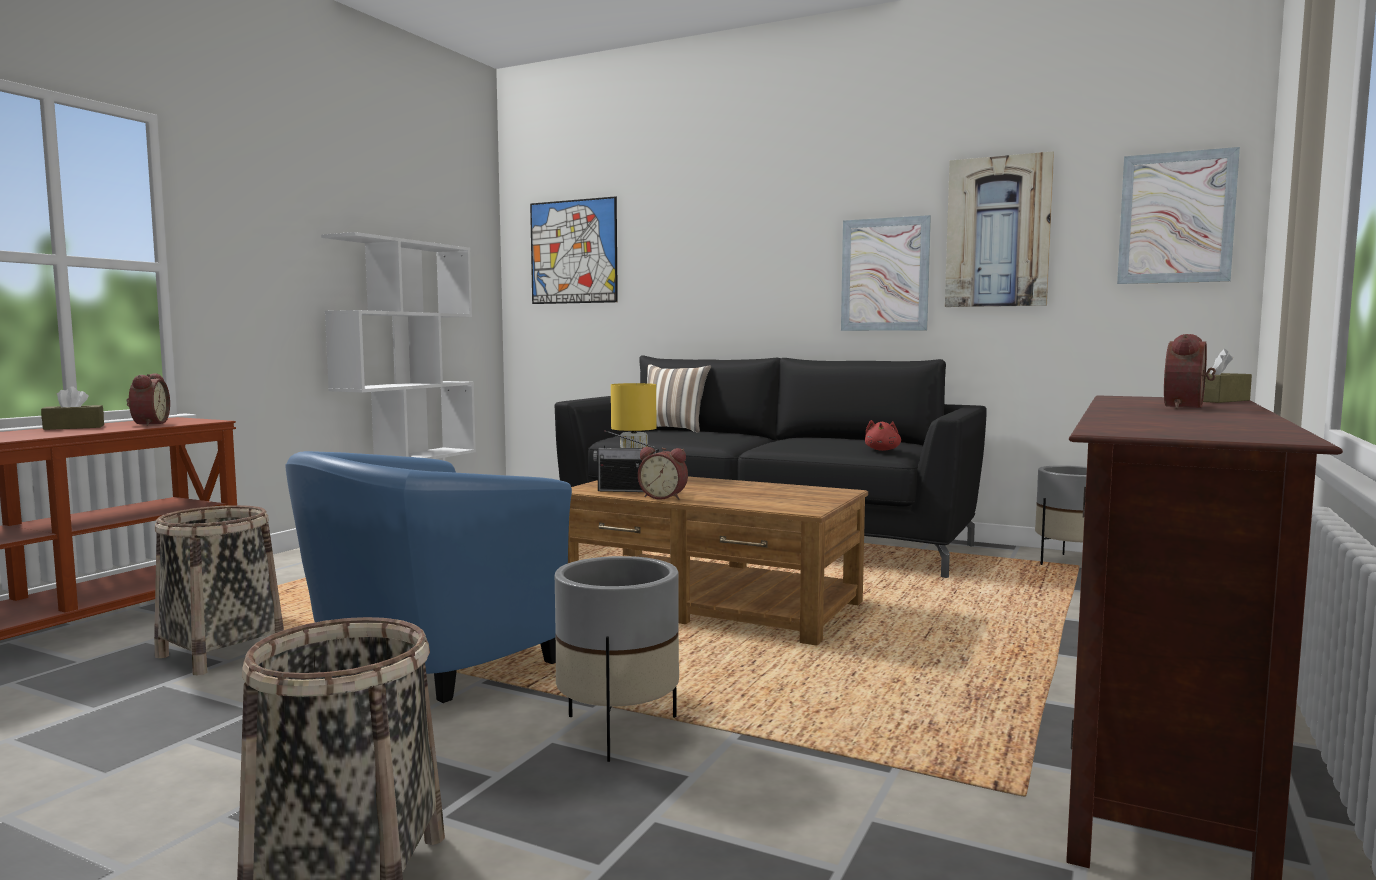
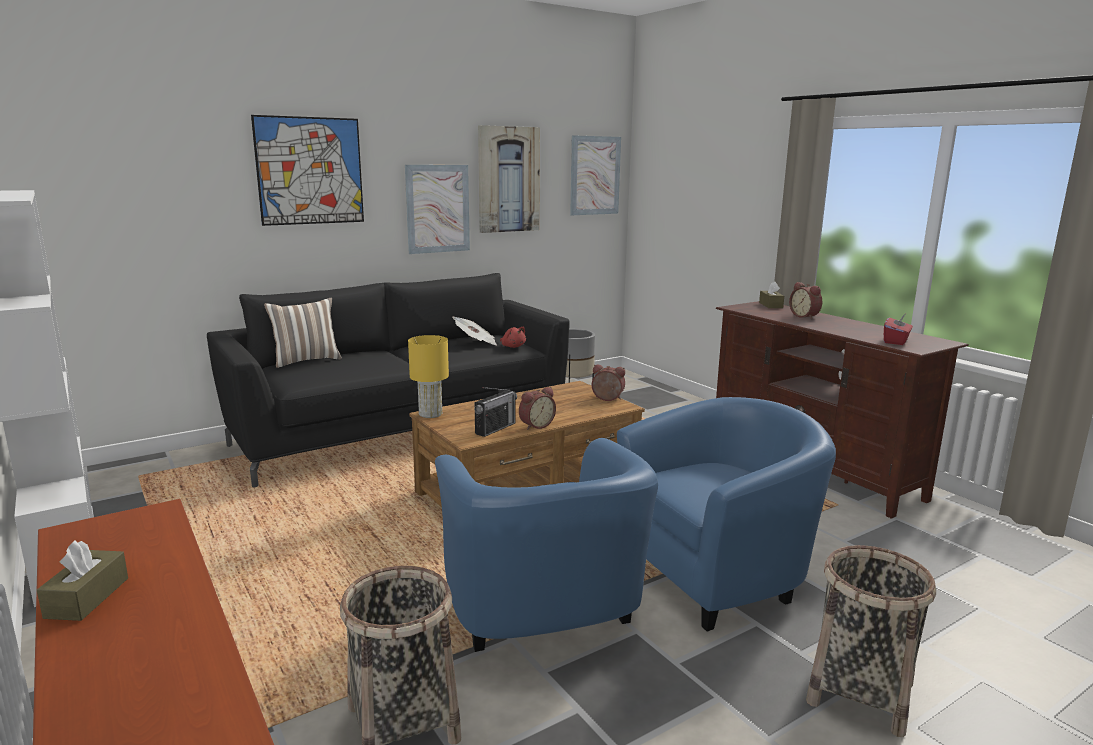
camera: 60 degrees left, 10 degrees up
(148, 424) = (132, 547): alarm clock -> alarm clock (607, 399)
(573, 252) = (101, 181): picture -> picture (310, 171)
(617, 731) = (717, 573): grey planter -> blue armchair
(854, 442) = (476, 343): none -> newspaper
(1148, 427) = (896, 341): none -> red tissue box

